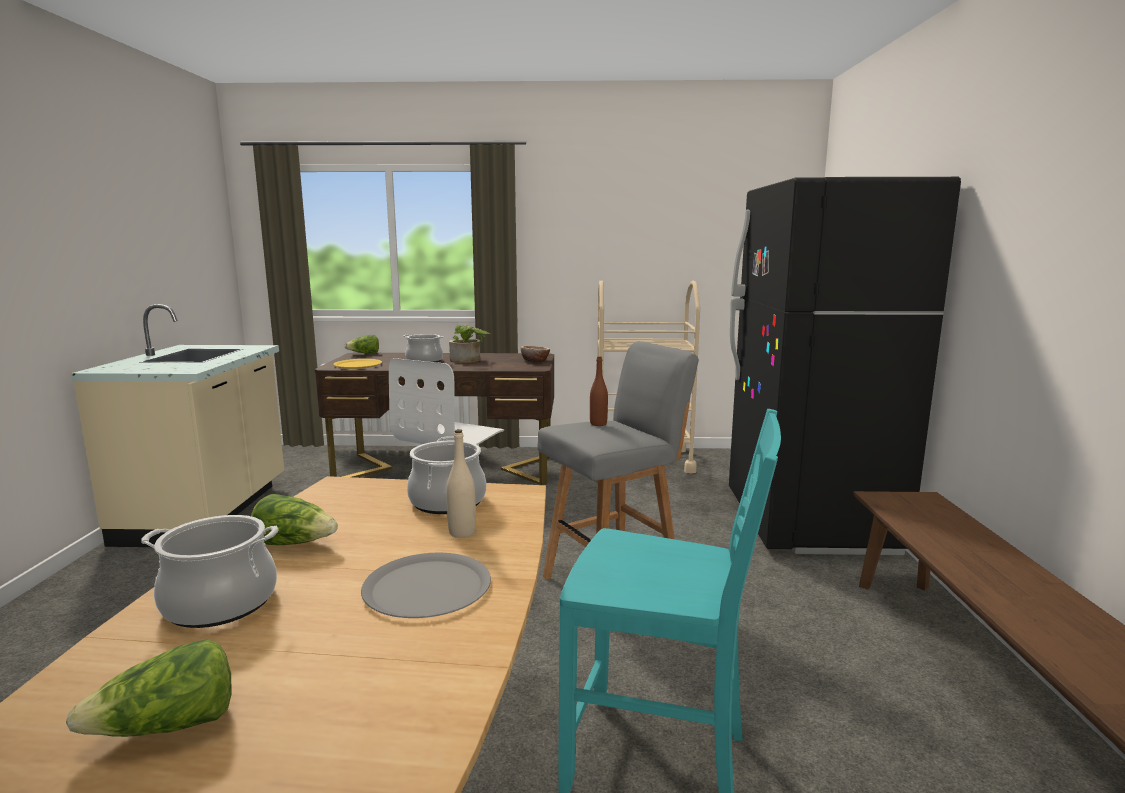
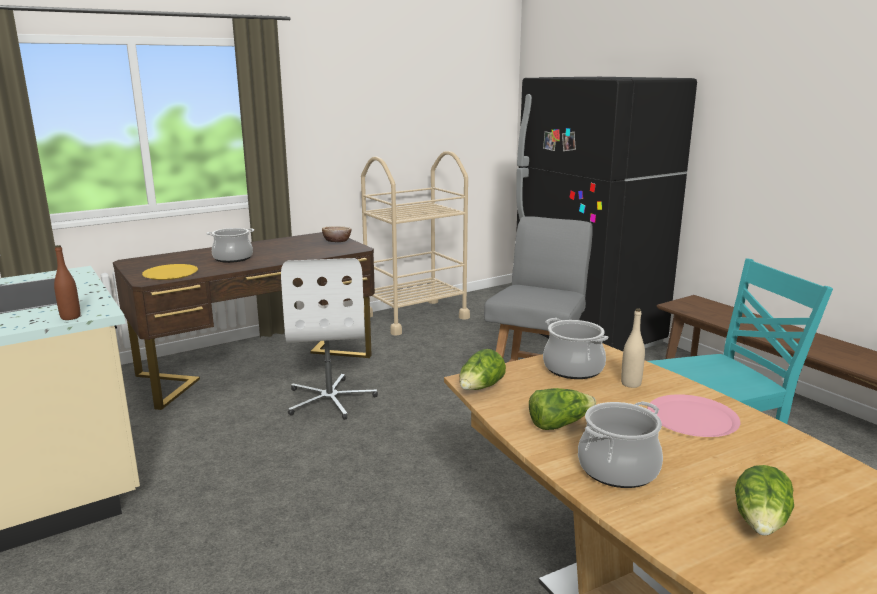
camera: 35 degrees left, 5 degrees up
(364, 354) = (138, 259): lettuce -> lettuce (480, 388)
(427, 587) = (692, 418): grey plate -> pink plate
(468, 360) = (274, 250): potted plant -> none
(598, 424) = (527, 289): brown bottle -> brown bottle (70, 317)

